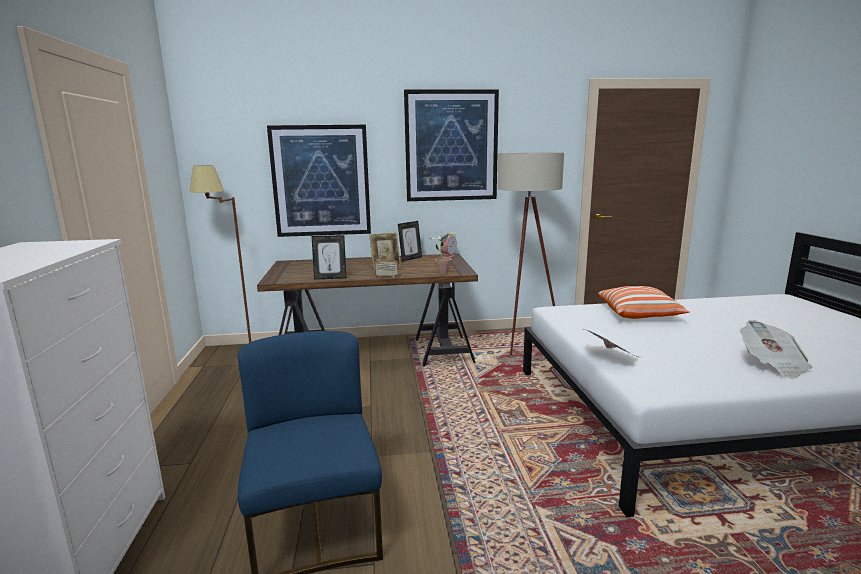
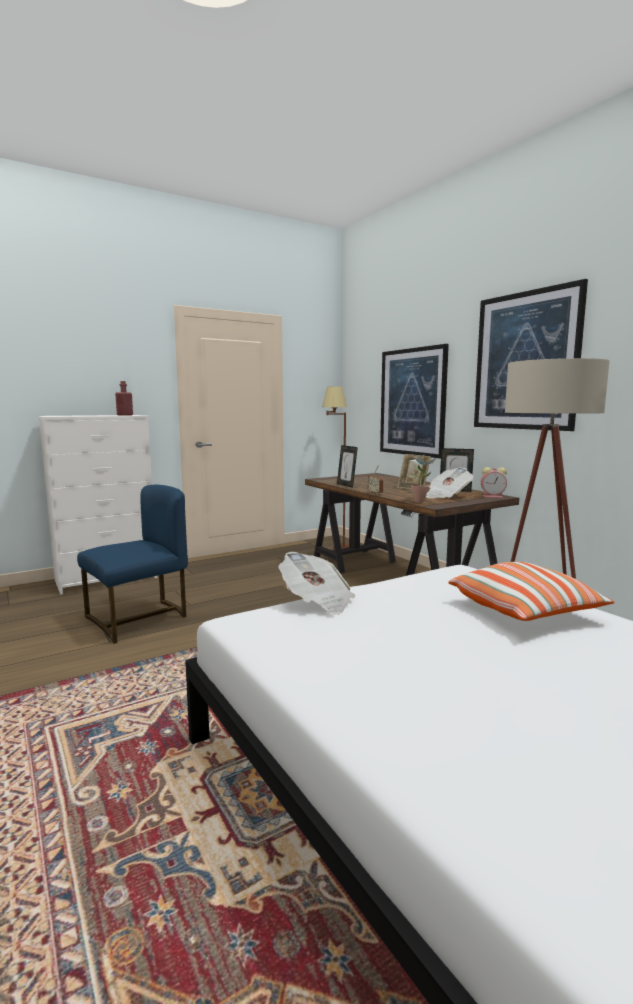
camera: 65 degrees right, 5 degrees down
(70, 246) = (125, 415): none -> red bottle
(772, 365) = (400, 701): newspaper -> newspaper (446, 496)

